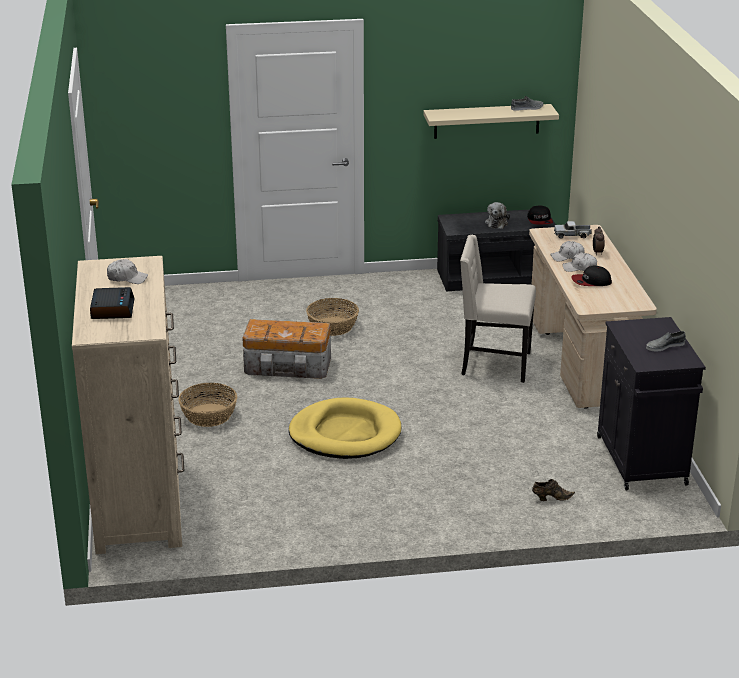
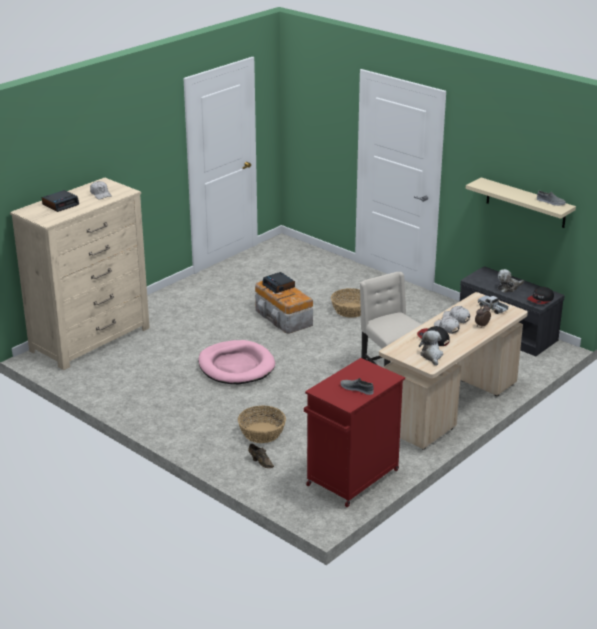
camera: 50 degrees right, 0 degrees up
(208, 415) = (197, 320): basket -> basket (261, 433)
(274, 328) = (279, 286): none -> alarm clock
(345, 434) = (236, 366): yellow dog bed -> pink dog bed
(622, 295) = (431, 356): none -> plush toy
(642, 462) = (351, 479): black cabinet -> red cabinet

